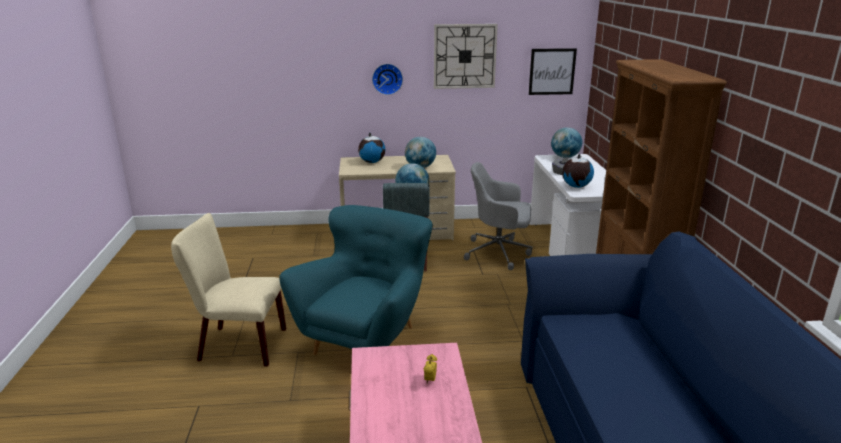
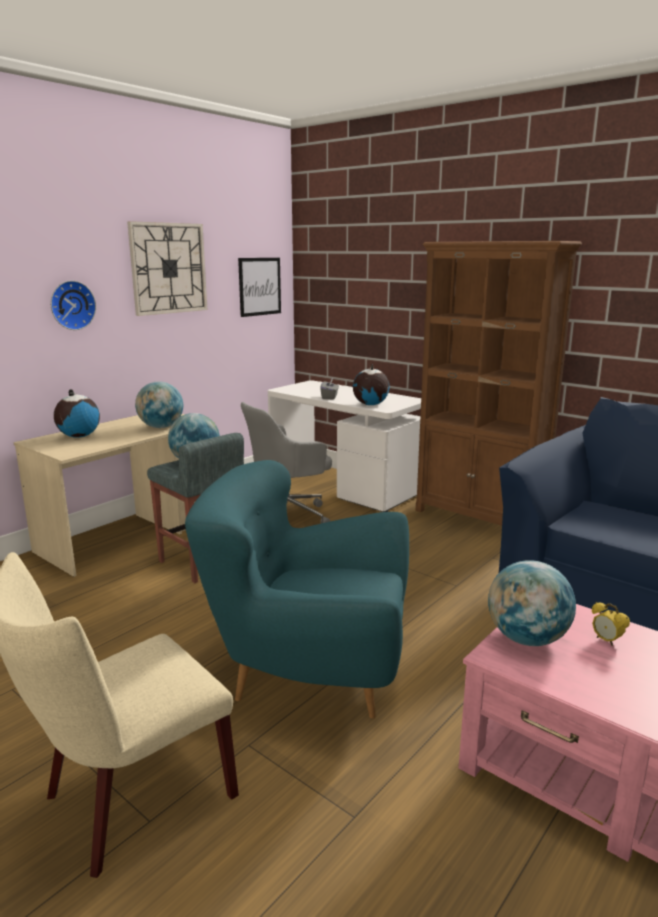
camera: 45 degrees left, 5 degrees down
(367, 339) = (308, 672): turquoise armchair -> turquoise armchair turned 60 degrees counterclockwise
(565, 157) = (299, 386): globe -> globe (526, 638)

